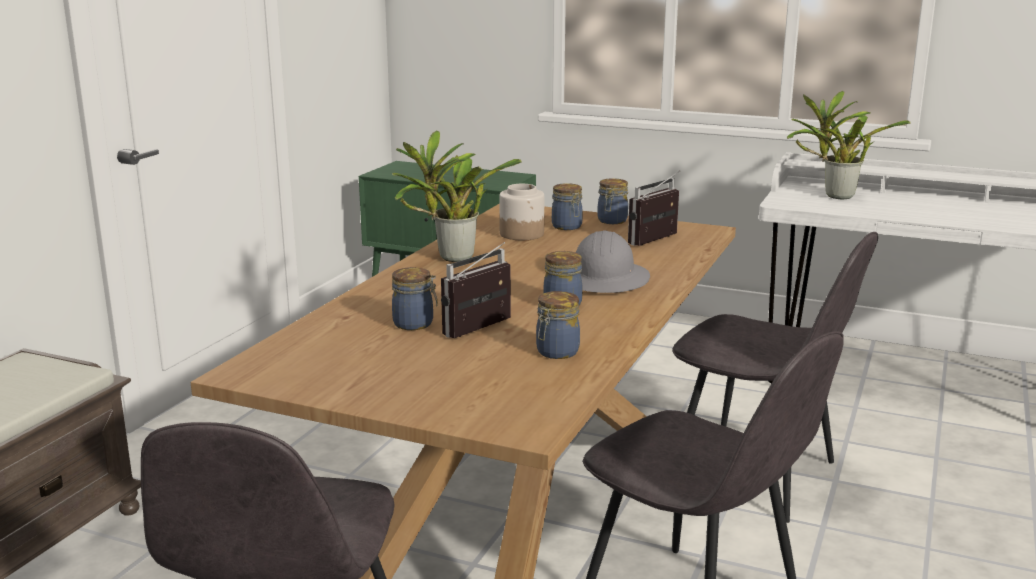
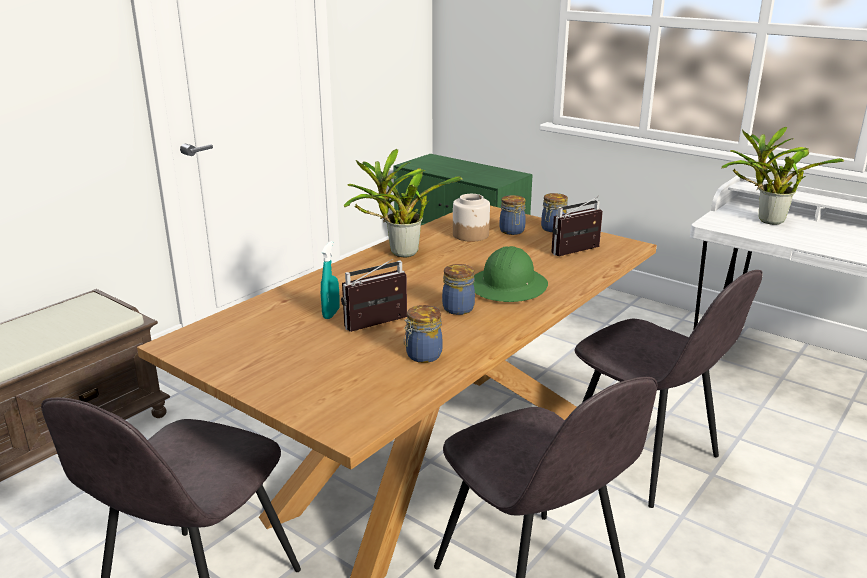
camera: 15 degrees right, 5 degrees up
(415, 324) = (331, 313): jar -> turquoise spray bottle
(604, 279) = (508, 287): grey hard hat -> green hard hat

